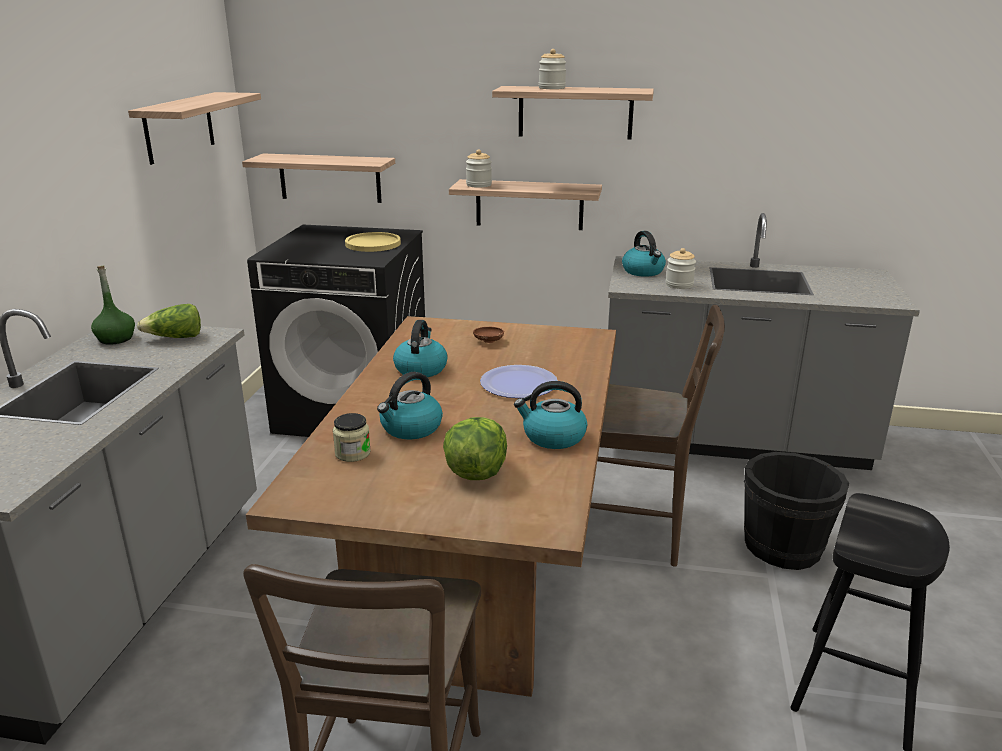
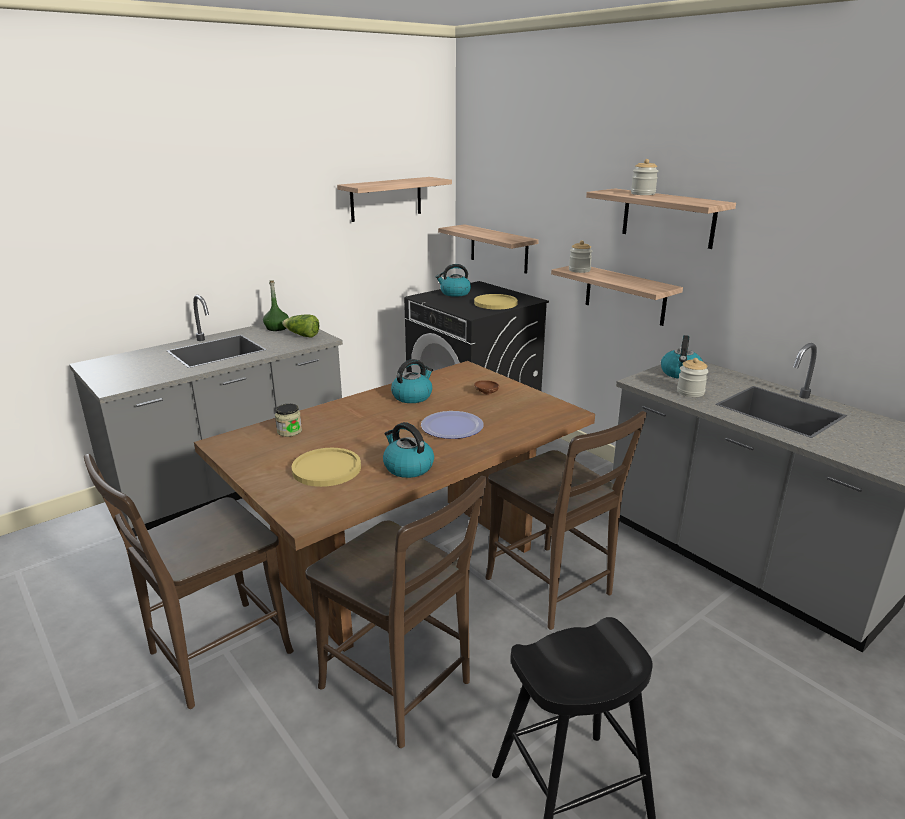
camera: 40 degrees right, 0 degrees up
(410, 428) = (341, 429): kettle -> kettle (454, 293)
(476, 472) = (326, 468): lettuce -> yellow plate
(630, 694) = (401, 689): none -> brown chair
(783, 547) = (663, 665): black bucket -> none

